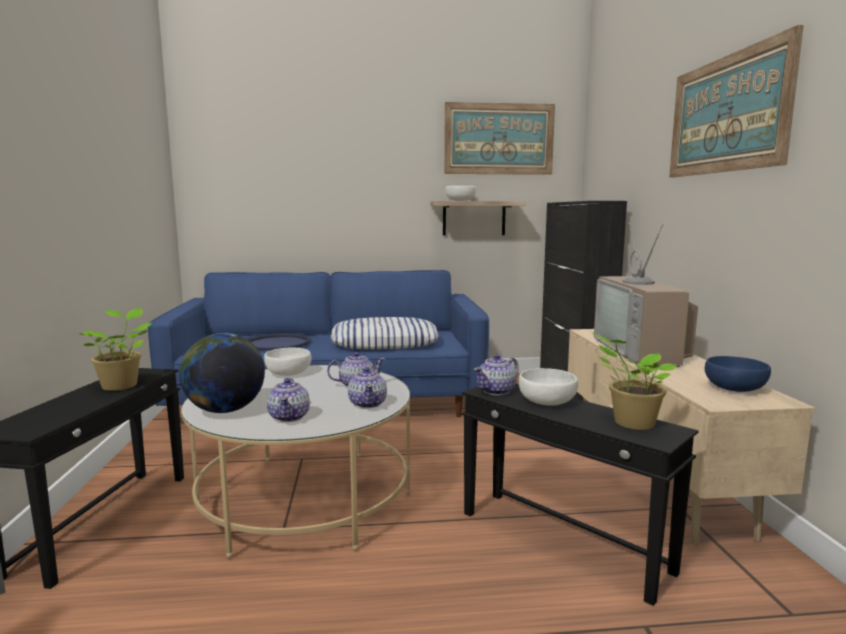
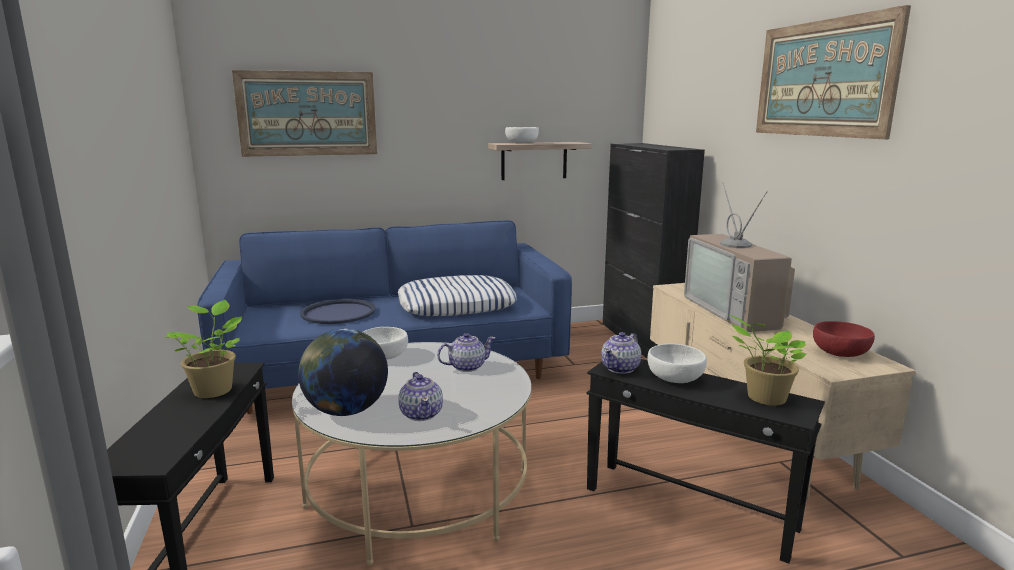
camera: 10 degrees left, 5 degrees up
(368, 404) = (493, 390): teapot -> none
(499, 139) = (560, 74): picture -> picture (307, 114)
(735, 388) = (841, 352): blue bowl -> red bowl

